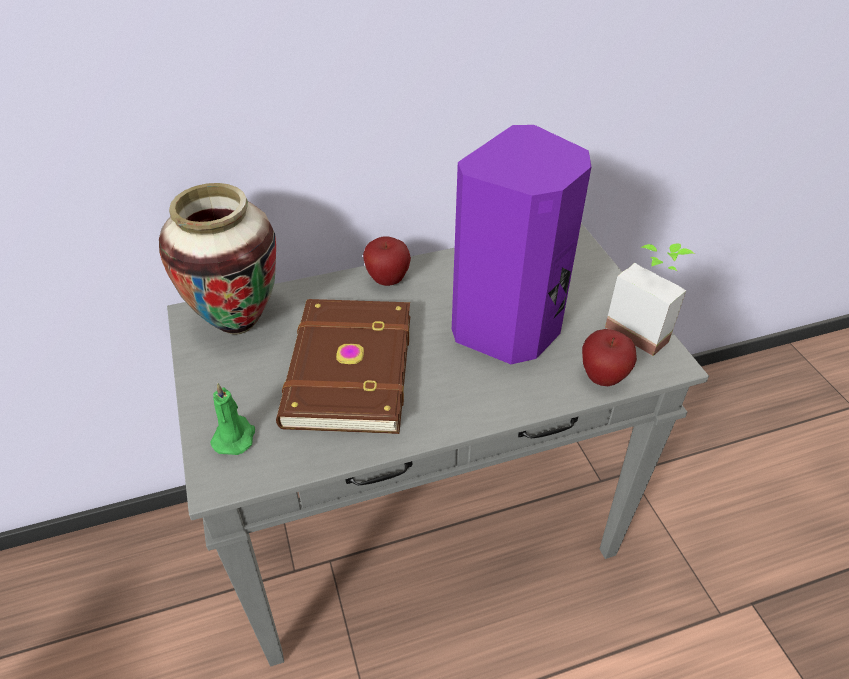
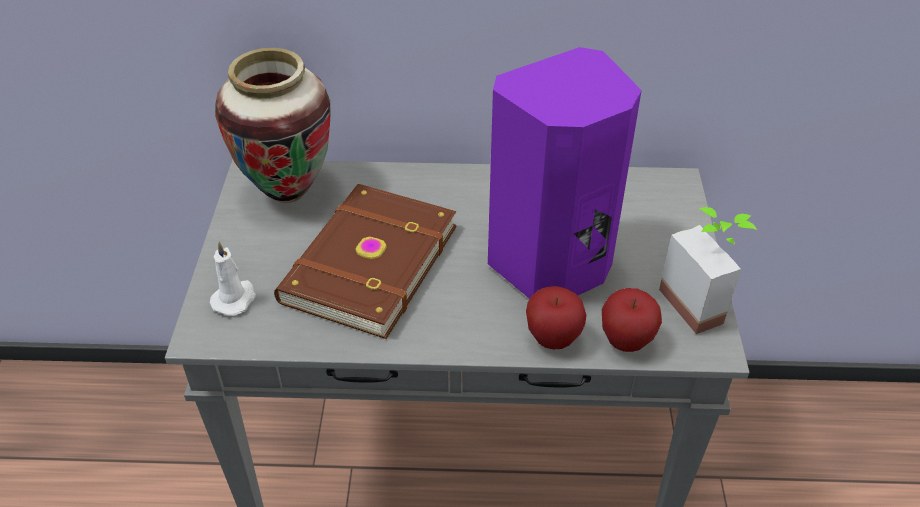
camera: 20 degrees right, 0 degrees up
(235, 436) = (235, 298): green candle -> white candle
(387, 280) = (453, 183): apple -> apple (553, 339)

